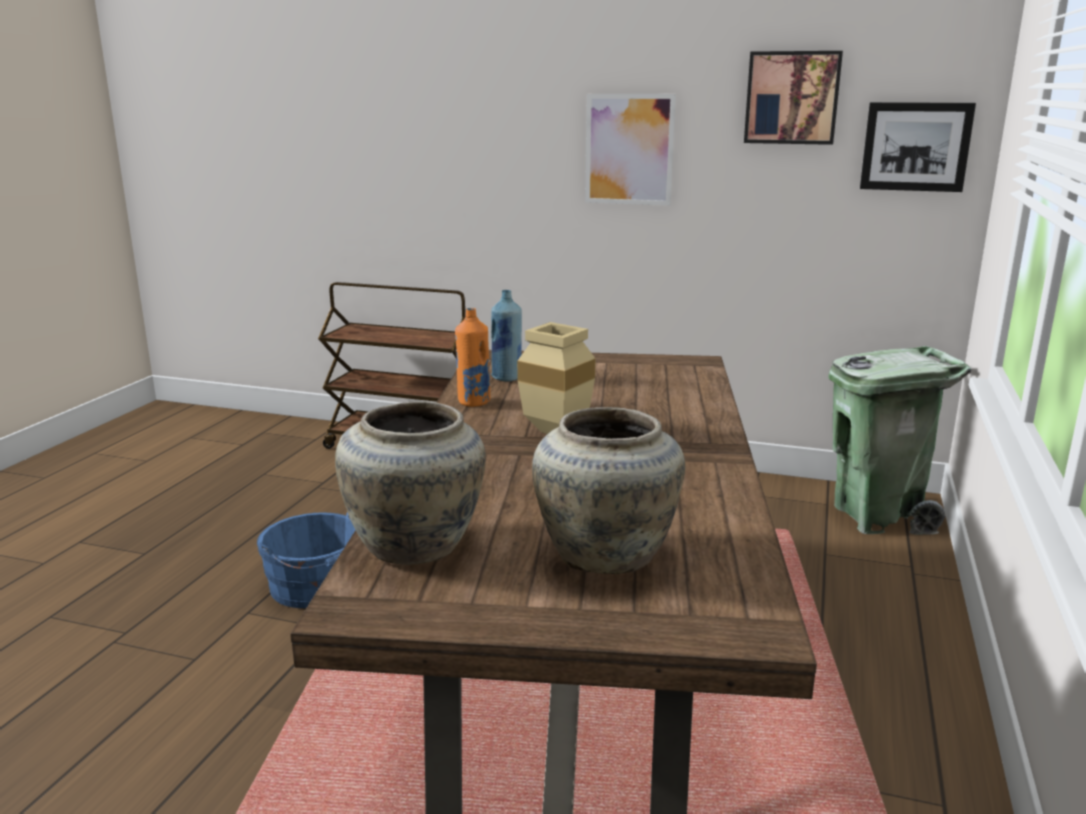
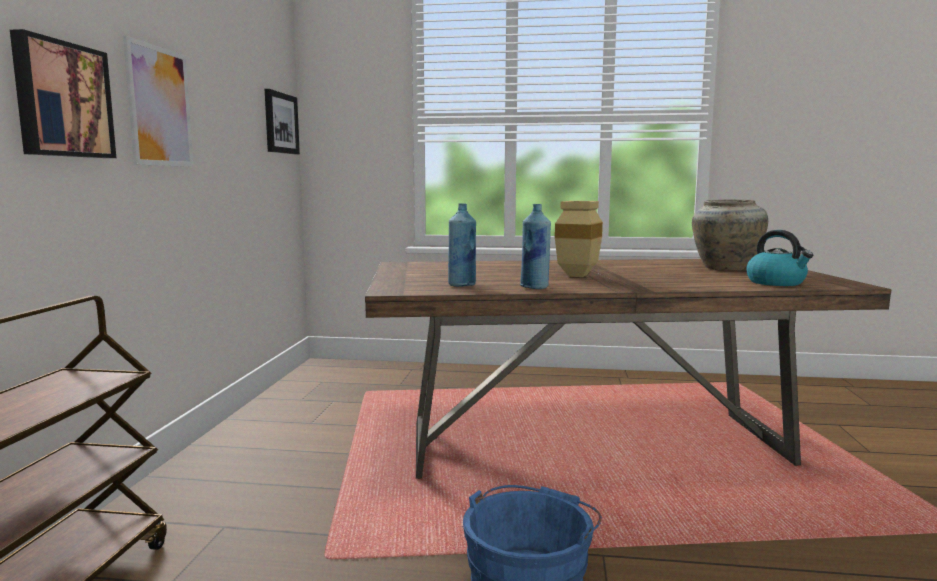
camera: 100 degrees left, 10 degrees down
(417, 546) = (776, 282): beige vase -> kettle
(473, 402) = (534, 287): orange bottle -> blue bottle
(792, 98) = (237, 77): picture -> picture (61, 100)
(877, 516) = (343, 372): green trash can -> none

